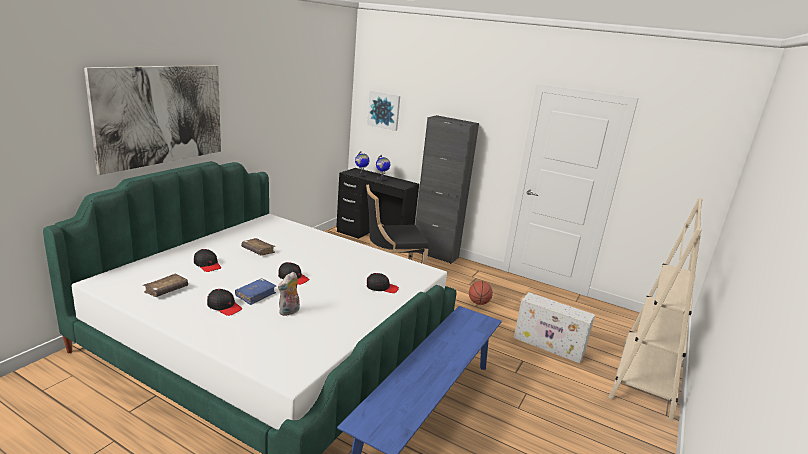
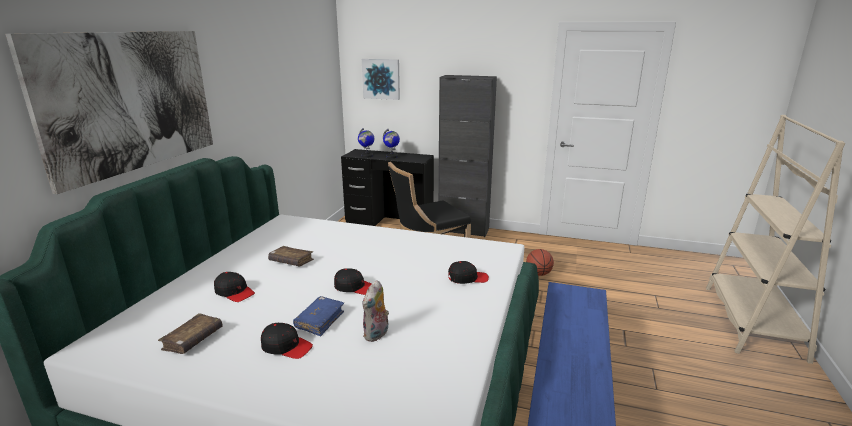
camera: 10 degrees left, 0 degrees up
(549, 345) = (638, 306): white storage box -> none

